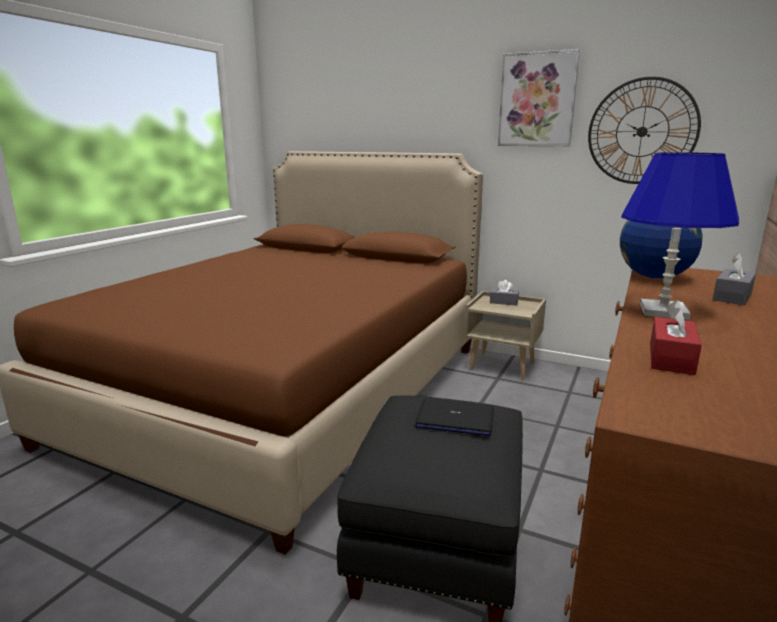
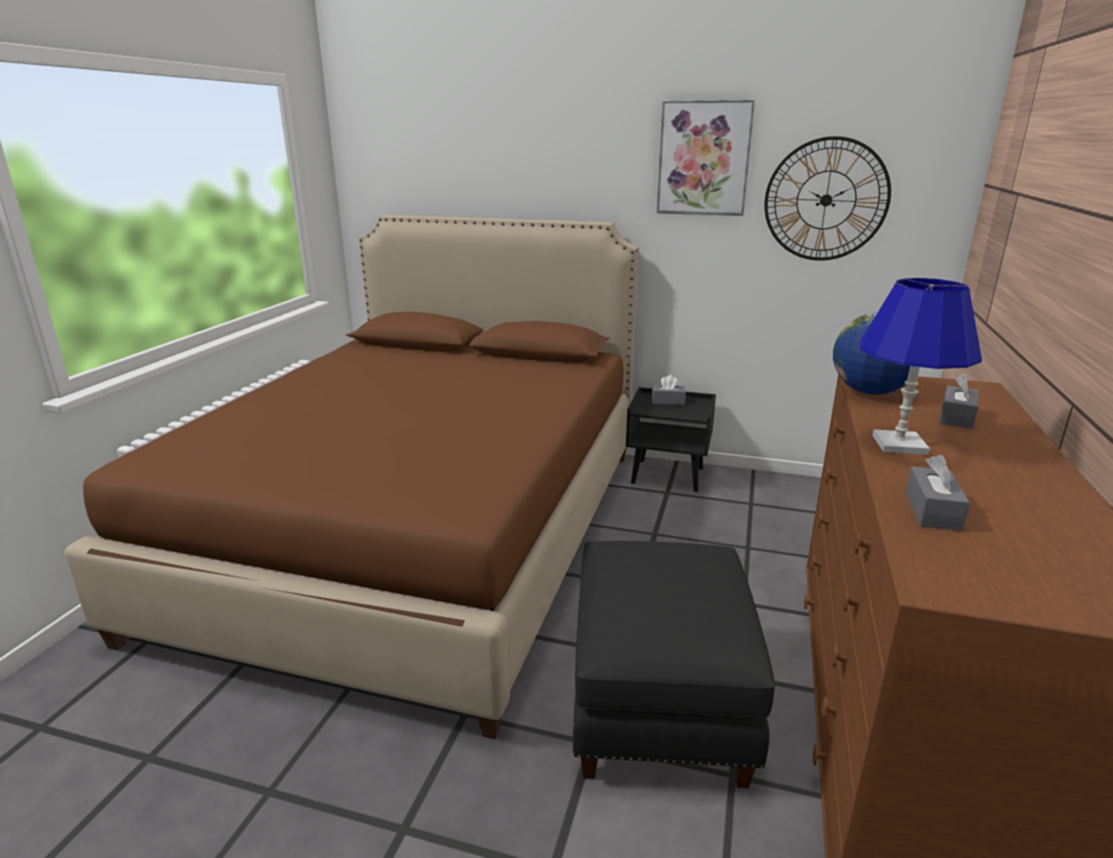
camera: 10 degrees left, 5 degrees up
(454, 419) = (677, 570): laptop -> none
(503, 366) = (668, 475): beige nightstand -> black nightstand
(671, 358) = (932, 511): red tissue box -> grey tissue box

